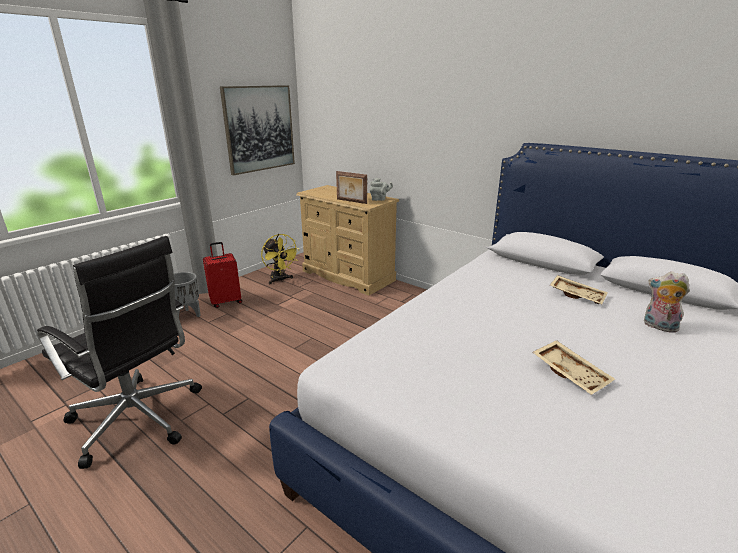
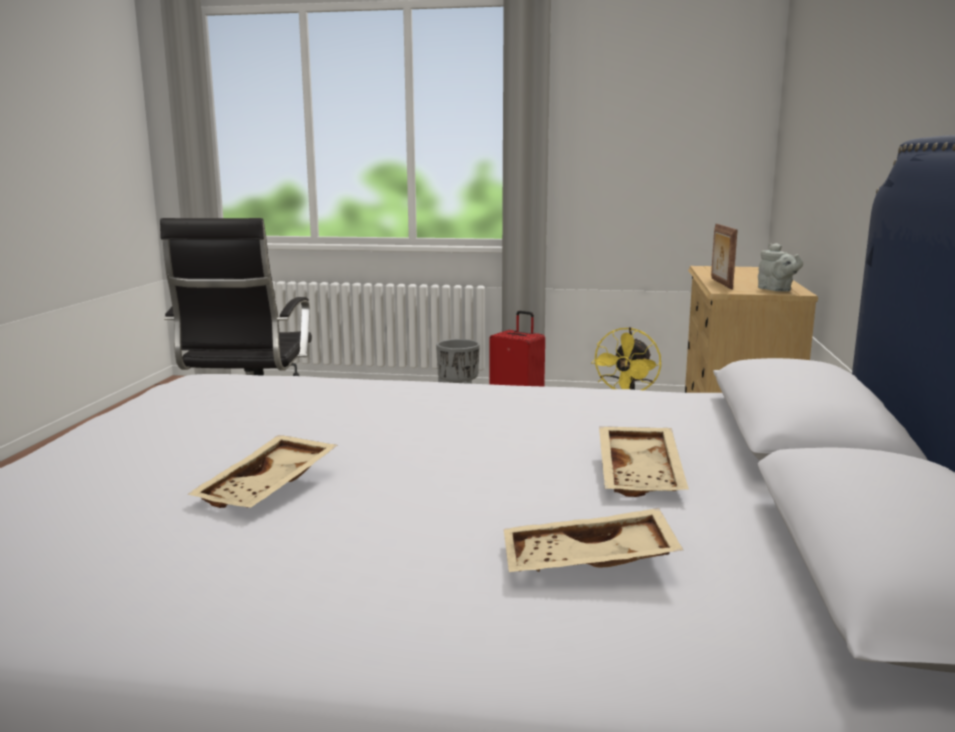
camera: 60 degrees right, 10 degrees down
(259, 128) = (677, 154): picture -> none
(658, 327) = (587, 564): plush toy -> beige tray

